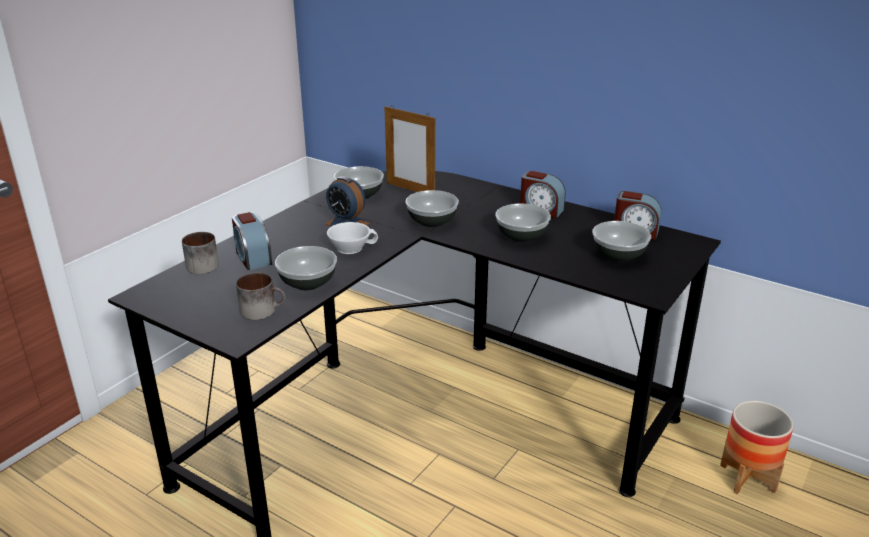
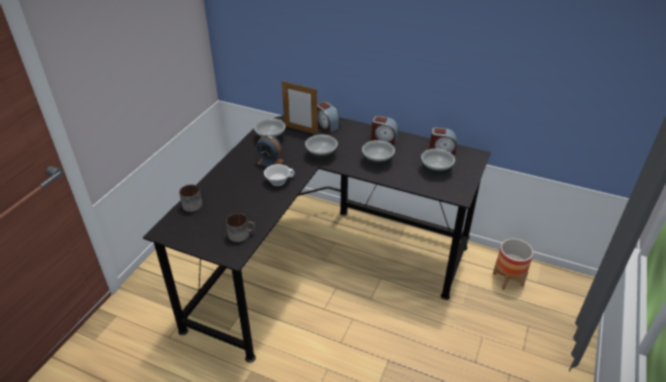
camera: 10 degrees left, 10 degrees up
(253, 257) = (221, 195): alarm clock -> alarm clock (327, 125)
(308, 283) = (262, 211): bowl -> none

